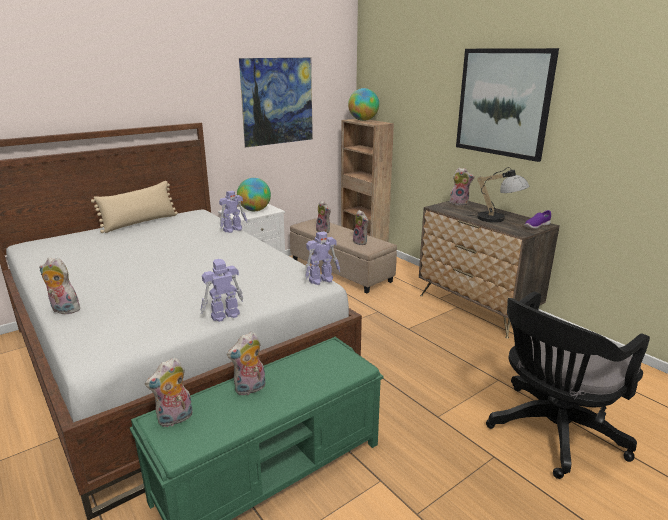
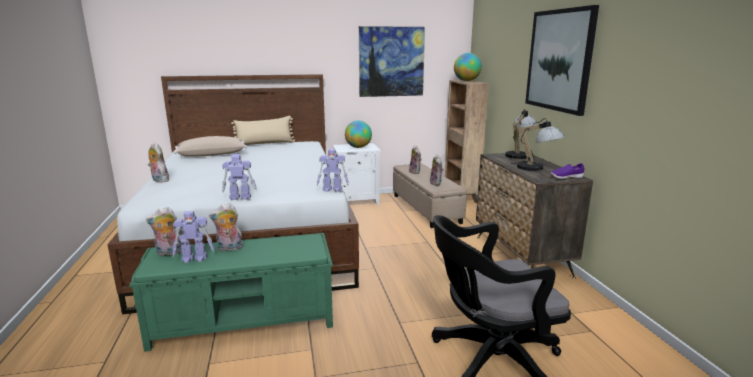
camera: 25 degrees right, 5 degrees down
(86, 251) = (212, 154): none -> beige pillow
(233, 229) = (318, 154): toy robot -> toy robot (195, 258)
(459, 203) = (518, 155): plush toy -> table lamp

